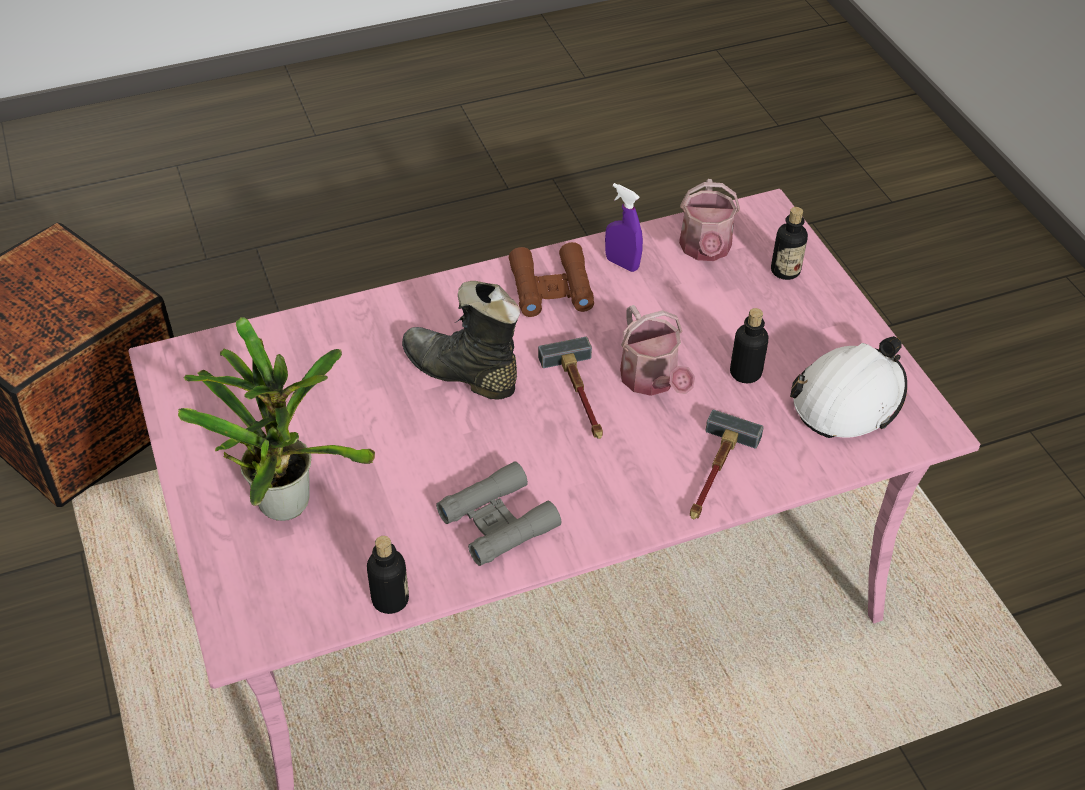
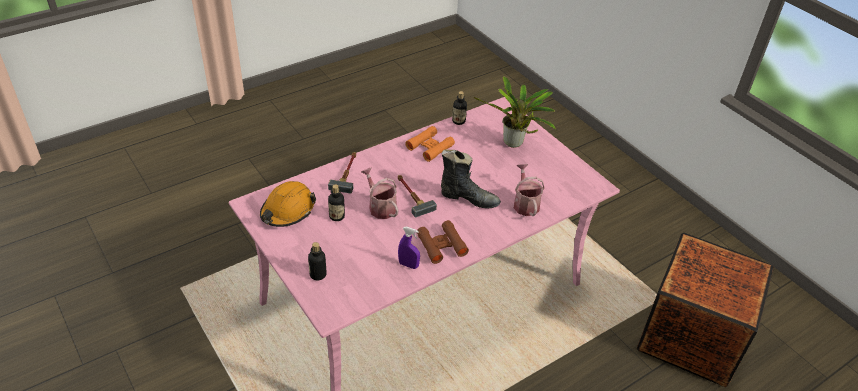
camera: 165 degrees right, 5 degrees down
(498, 521) = (430, 147): grey binoculars -> orange binoculars
(705, 250) = (364, 281): watering can -> watering can (525, 203)
(848, 399) = (287, 211): white hard hat -> orange hard hat

